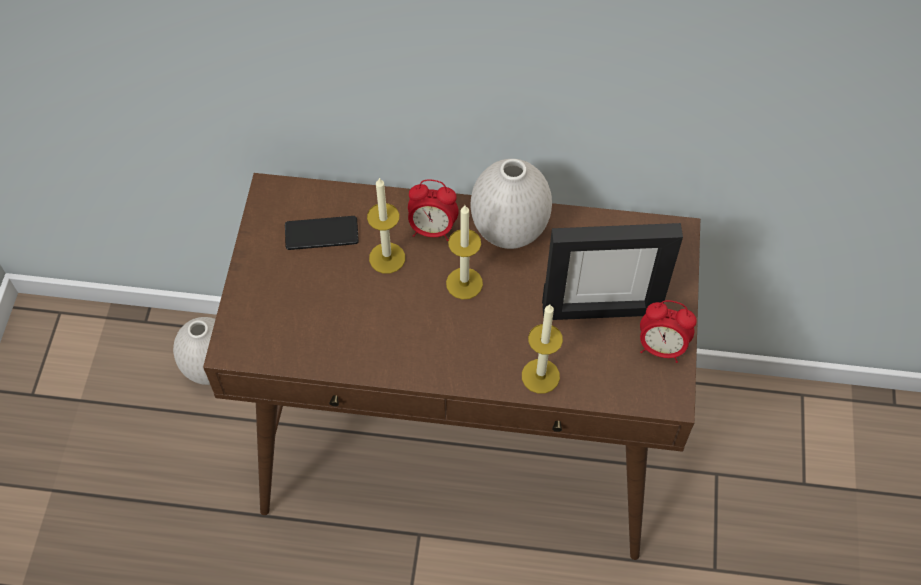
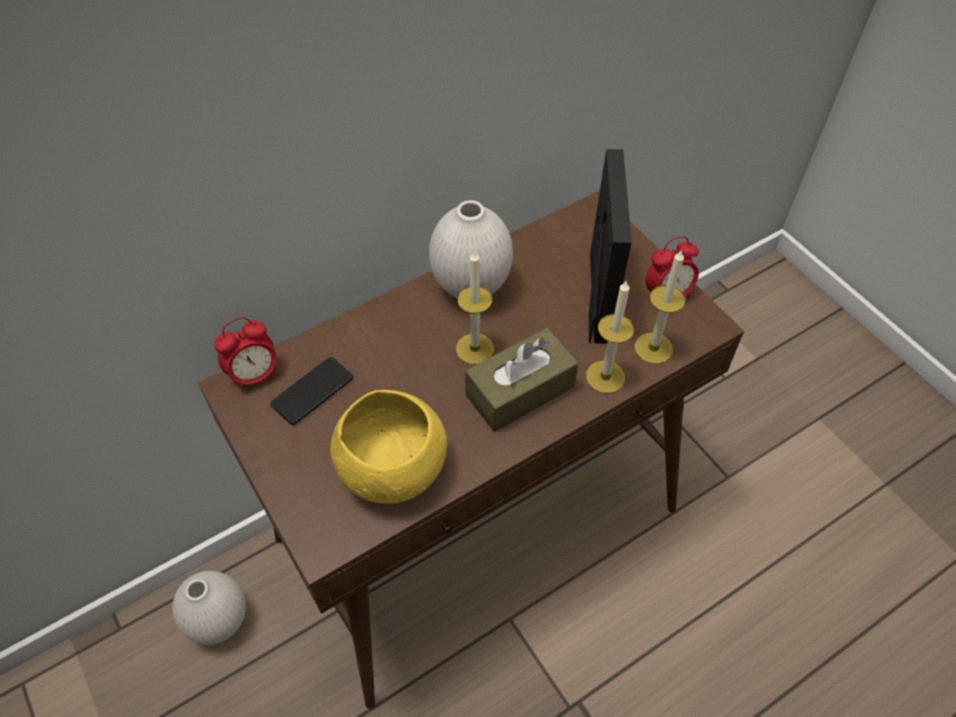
camera: 40 degrees left, 5 degrees down
(322, 329) = (391, 469): none -> yellow bowl
(387, 258) = (390, 372): candle -> candle (653, 348)
(432, 229) = (407, 325): alarm clock -> alarm clock (255, 375)
(465, 339) = (520, 391): none -> brown tissue box
(601, 308) = (597, 297): picture frame -> picture frame turned 45 degrees counterclockwise

